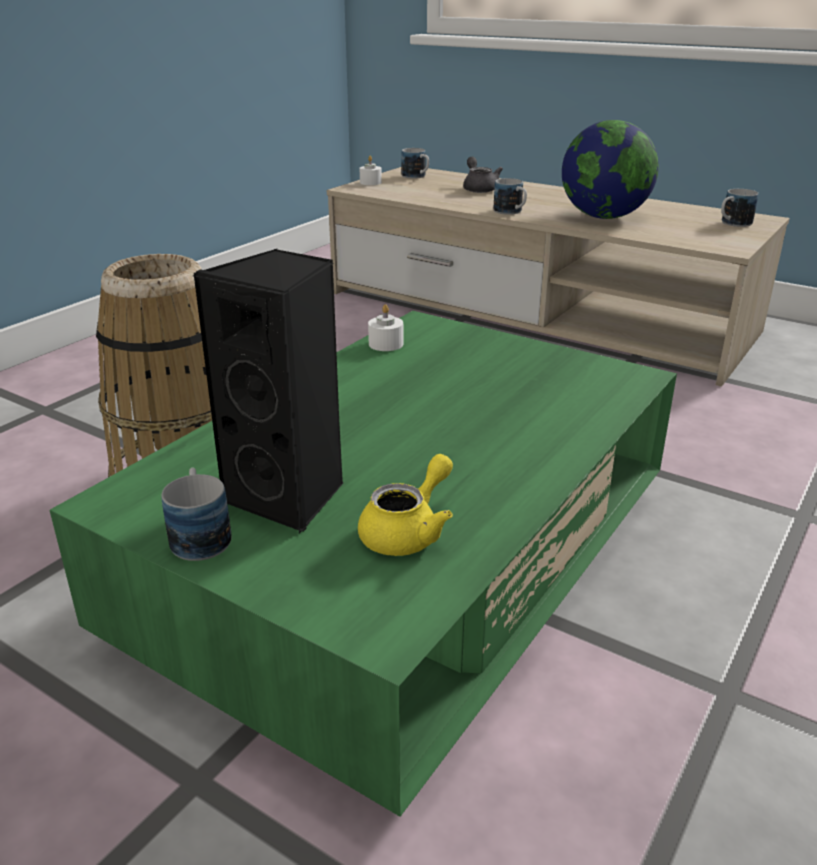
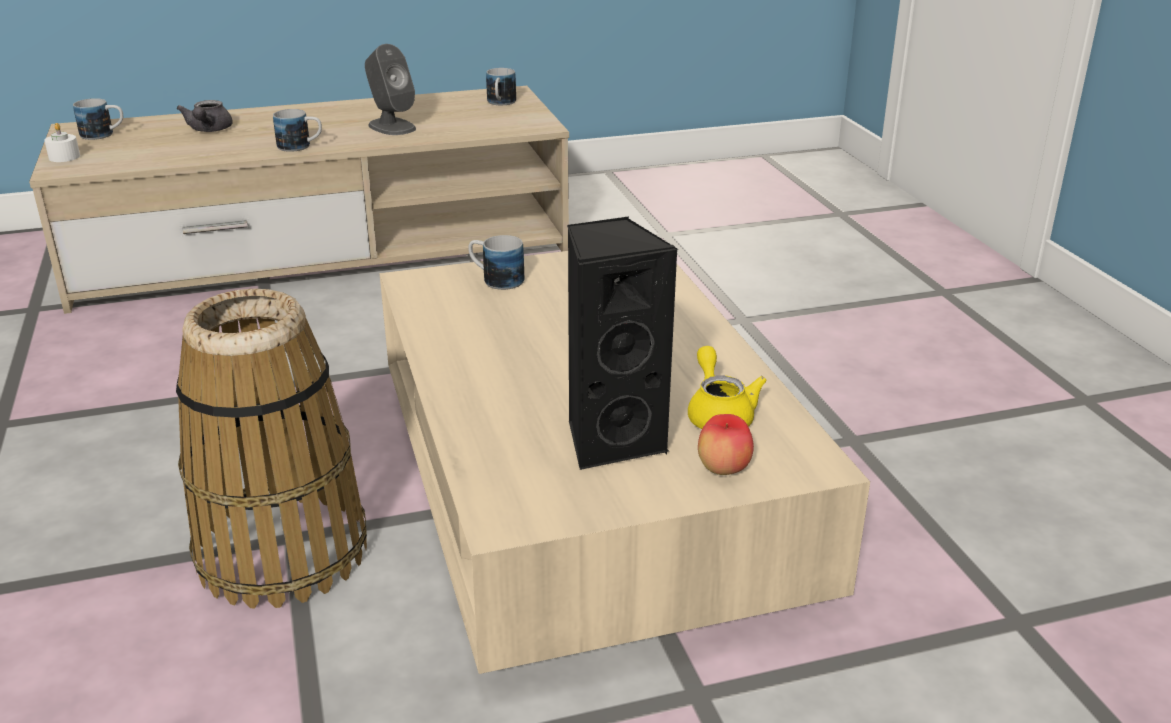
camera: 50 degrees left, 0 degrees up
(200, 534) = (613, 494): mug -> mug (496, 279)
(307, 576) = (723, 470): none -> apple
(386, 344) = (425, 309): white candle -> none
(408, 566) = (585, 491): green coffee table -> beige coffee table
(479, 189) = (209, 130): grey teapot -> grey teapot turned 120 degrees counterclockwise
(603, 217) = (391, 127): globe -> grey speaker

